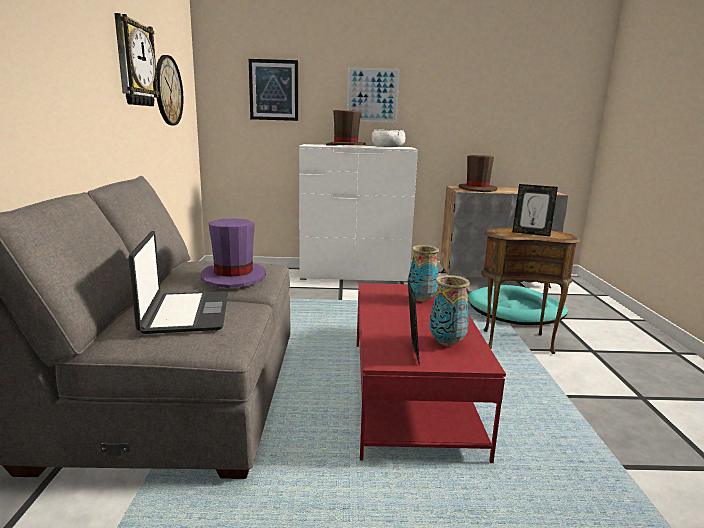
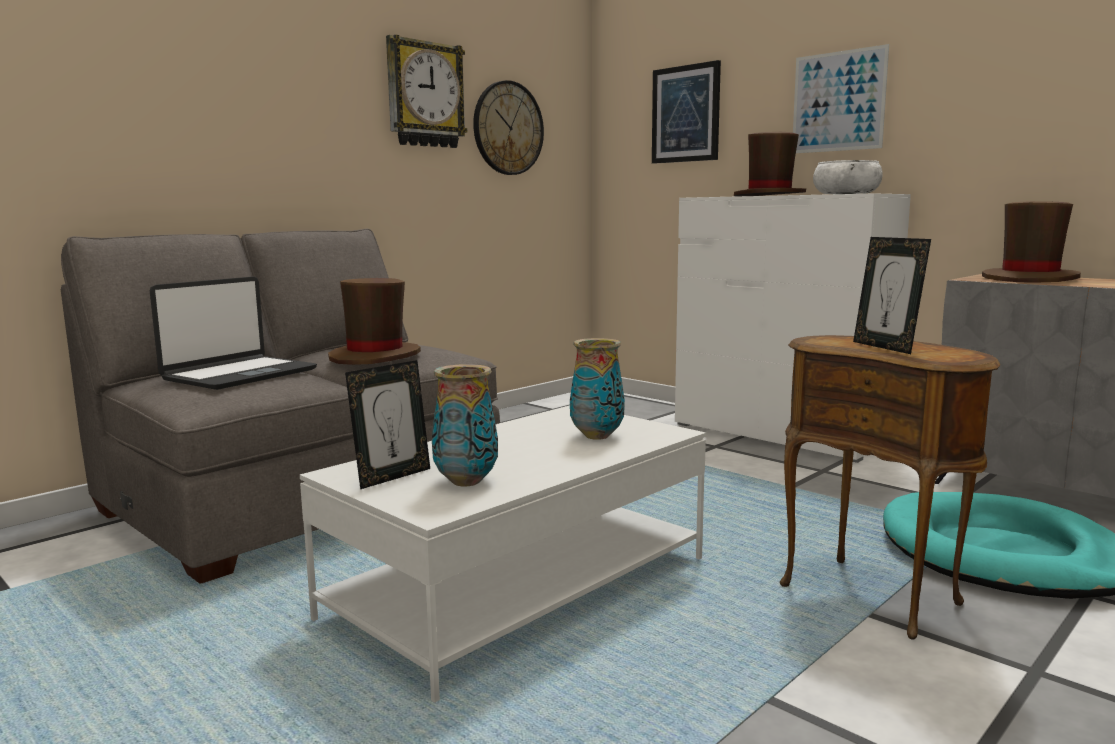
camera: 45 degrees right, 5 degrees down
(234, 277) = (375, 356): purple hat -> brown hat
(410, 393) = (521, 587): red coffee table -> white coffee table

